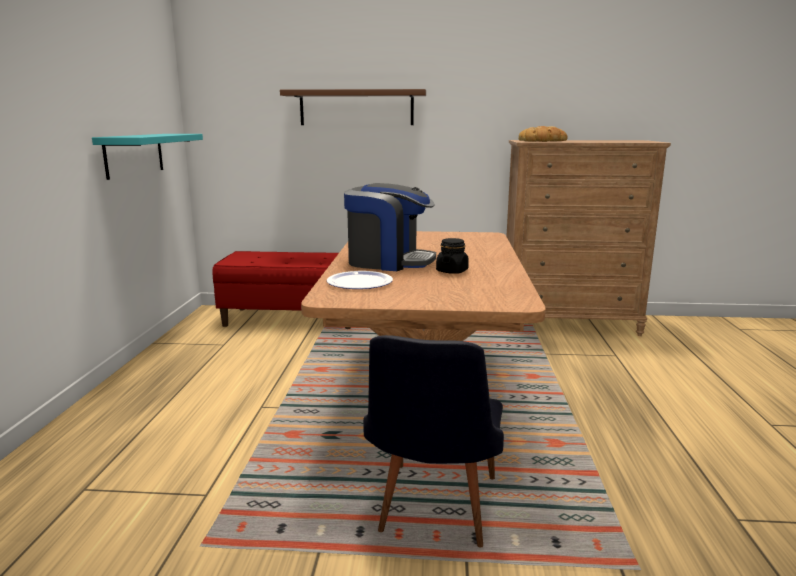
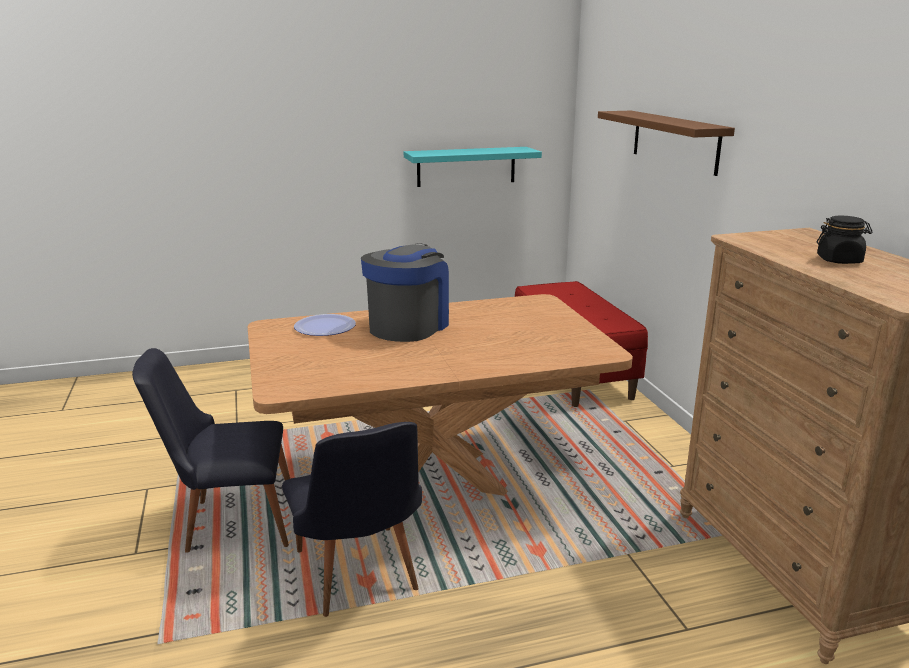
camera: 70 degrees right, 5 degrees up
(388, 262) = (409, 326): coffee machine -> coffee machine turned 150 degrees counterclockwise
(452, 271) = (387, 354): black jar -> black jar (839, 260)
(542, 141) = (776, 243): bread -> none
(551, 447) = (359, 579): none -> black chair

